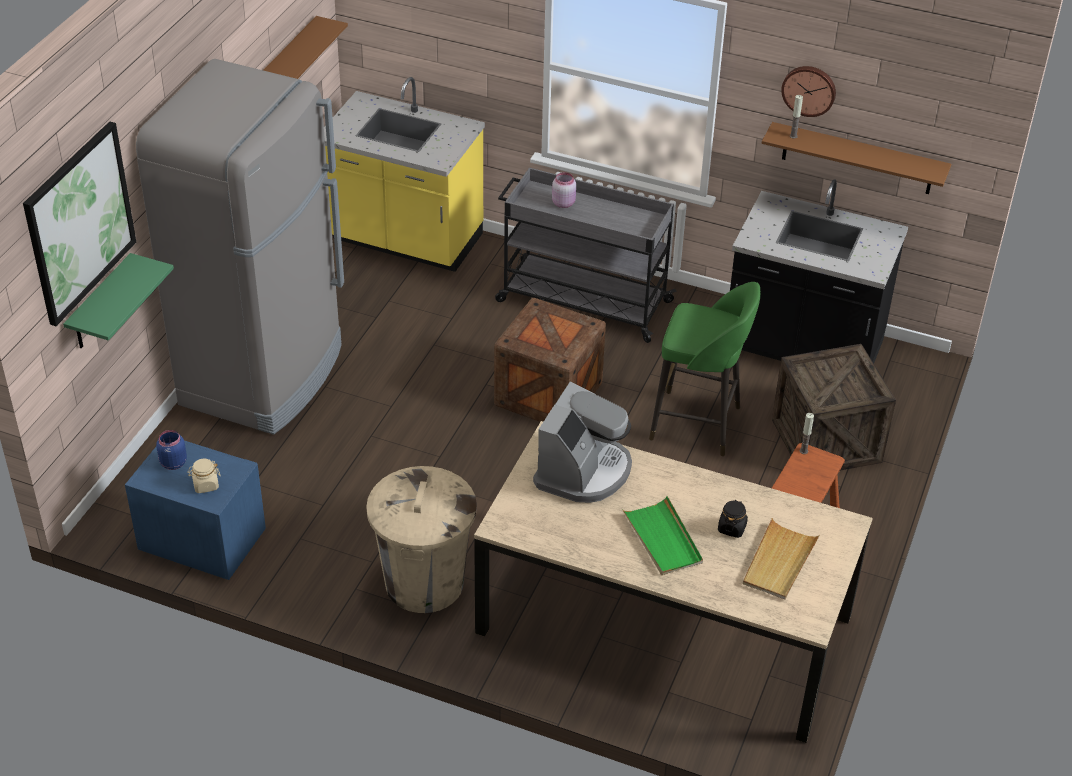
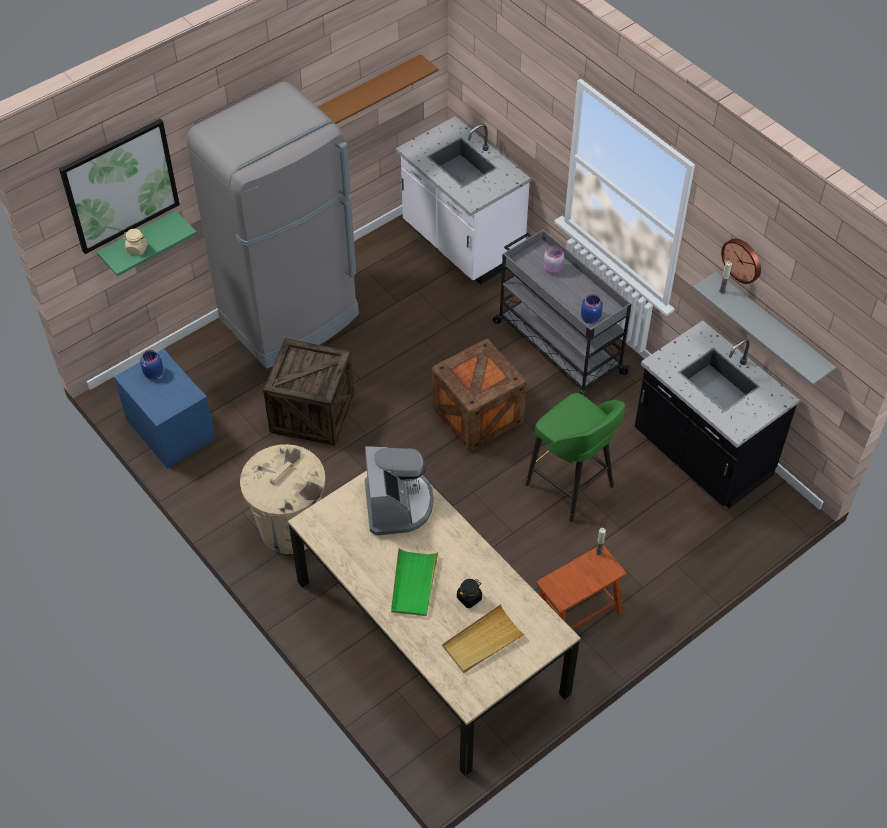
camera: 30 degrees right, 10 degrees up
(205, 485) = (162, 399): beige jar -> beige jar (136, 249)
(404, 240) = (461, 243): yellow counter -> white counter
(583, 471) = (397, 504): coffee machine -> coffee machine turned 60 degrees counterclockwise
(637, 233) = (590, 317): none -> blue jar
(826, 440) = (660, 543): crate -> crate (312, 412)
(857, 159) = (771, 329): brown shelf -> grey shelf

